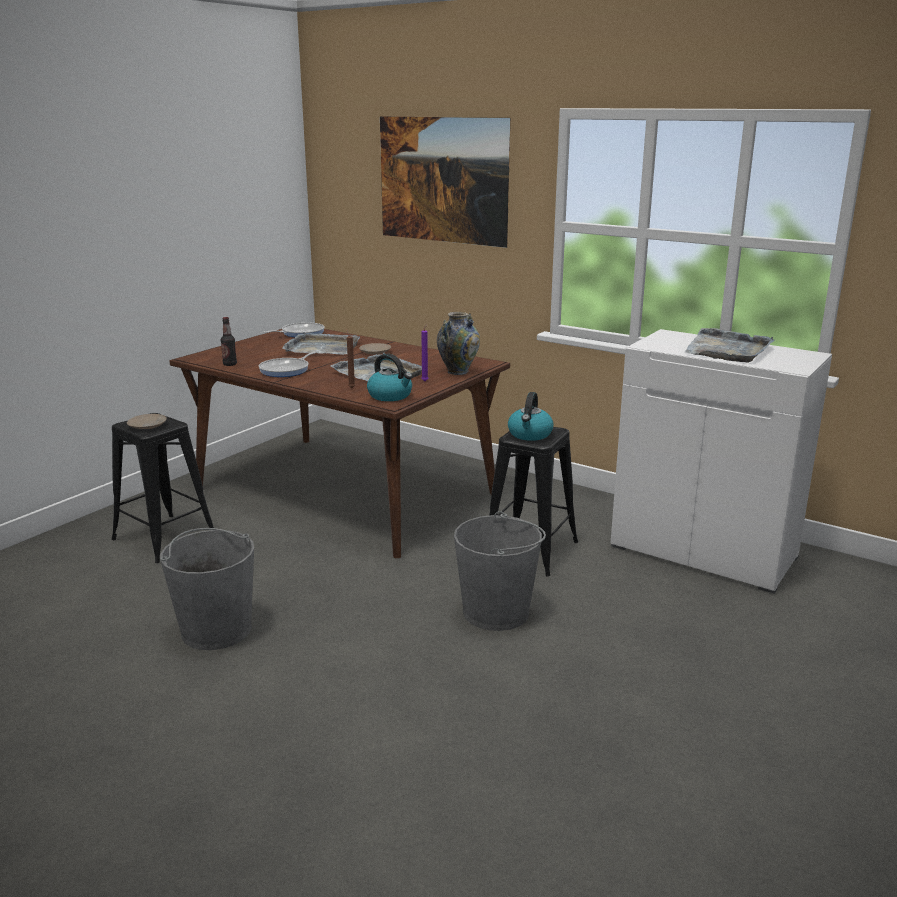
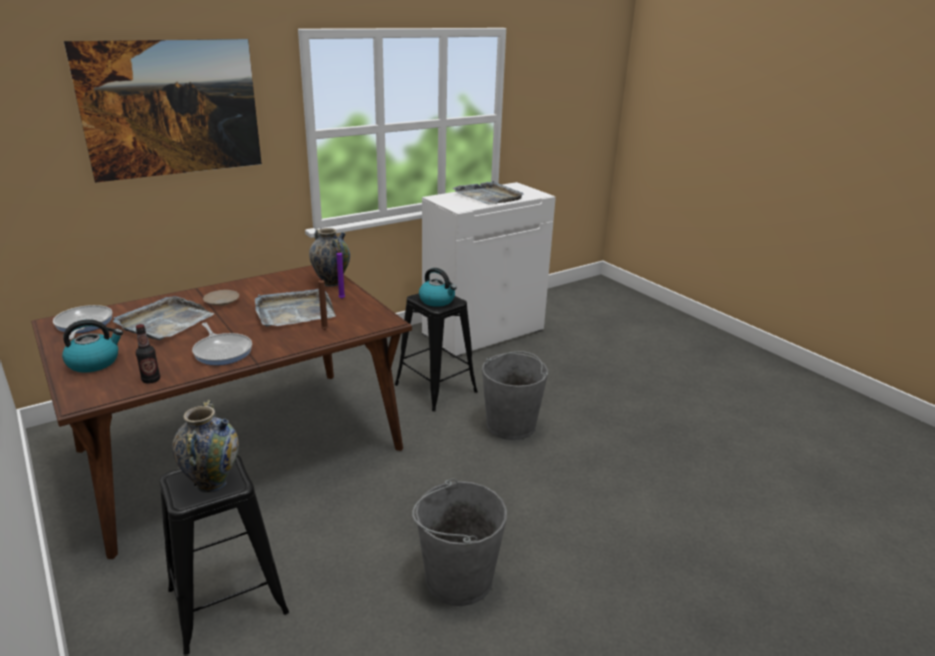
camera: 70 degrees left, 5 degrees up
(148, 426) = (212, 482): beige plate -> vase
(390, 396) = (366, 318): kettle -> kettle (94, 362)

